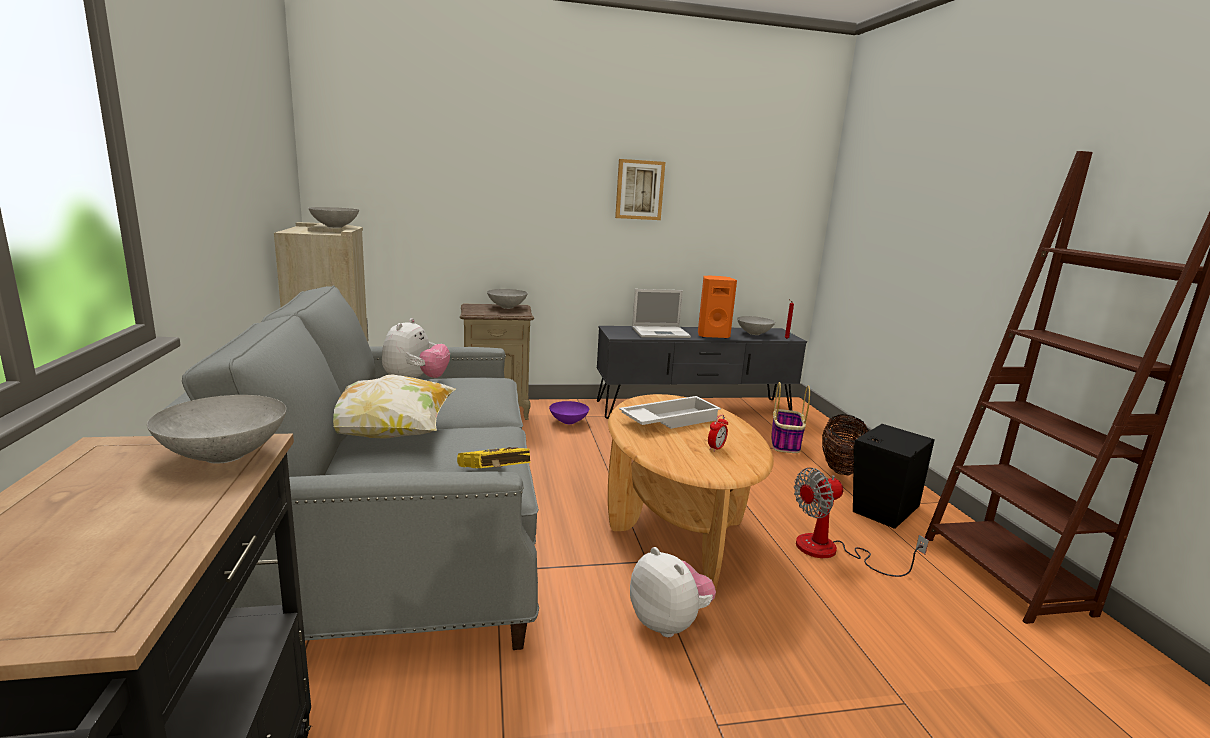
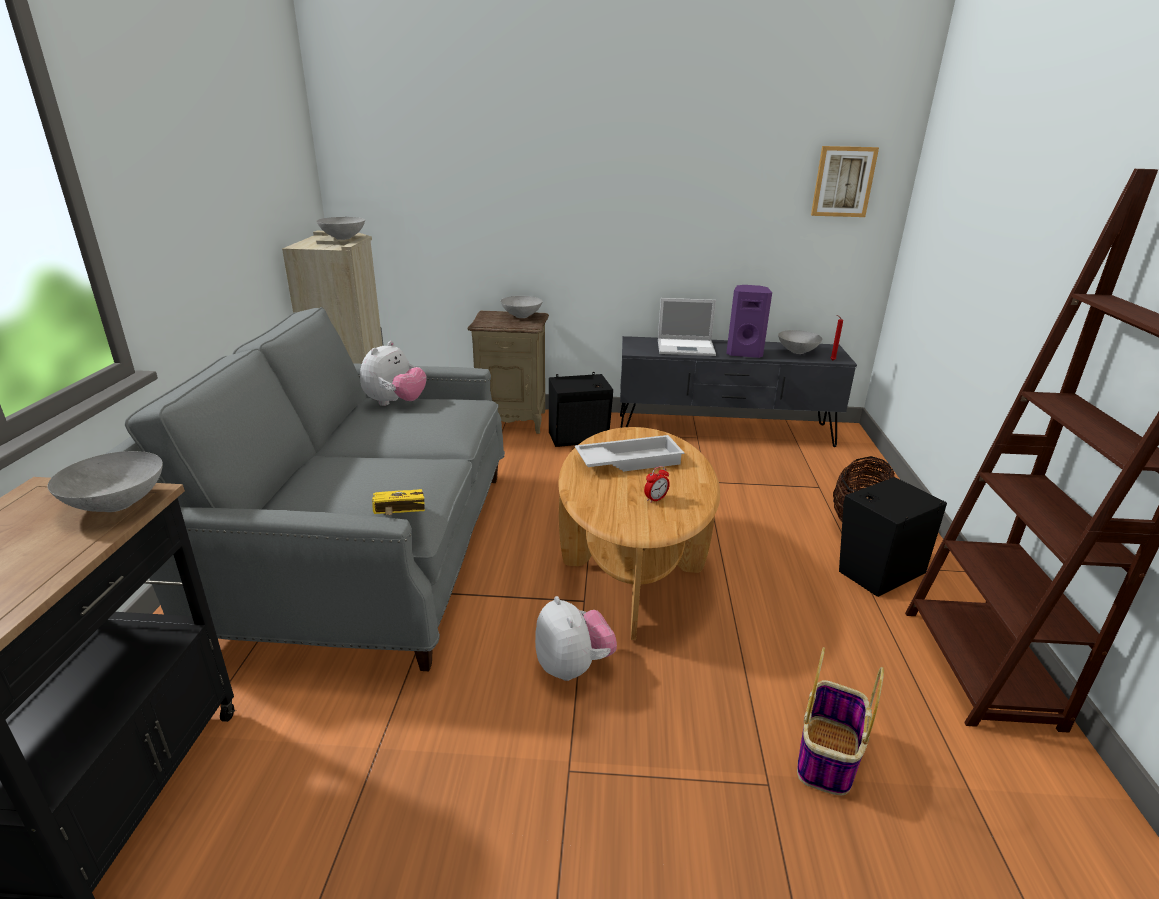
camera: 15 degrees right, 10 degrees up
(389, 434) = (339, 462): pillow -> none
(569, 421) = (580, 438): purple bowl -> black speaker
(639, 190) = (669, 184): picture -> picture (843, 181)
(712, 335) = (744, 353): orange speaker -> purple speaker
(785, 444) = (807, 482): basket -> basket (827, 757)
(831, 551) = (786, 614): fan -> none

